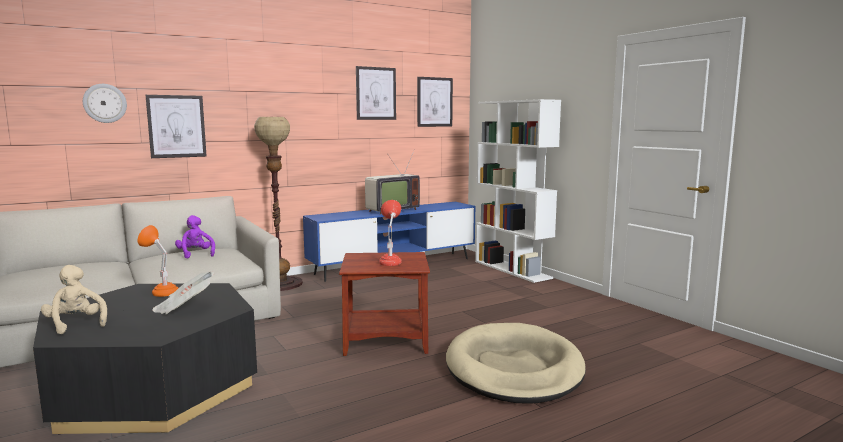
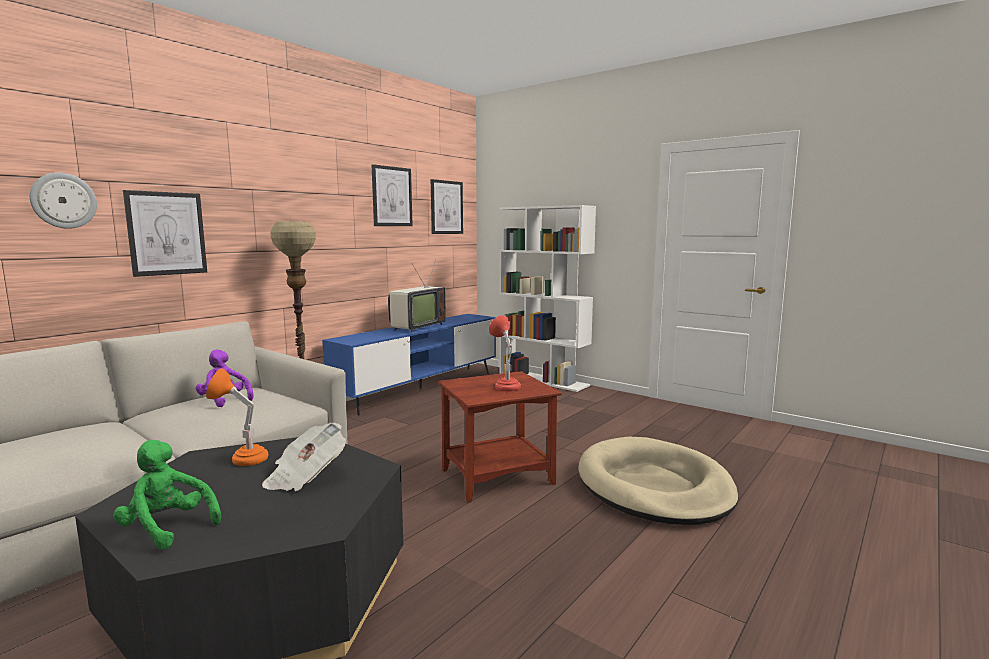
camera: 20 degrees left, 0 degrees up
(76, 324) = (167, 528): beige plush toy -> green plush toy

